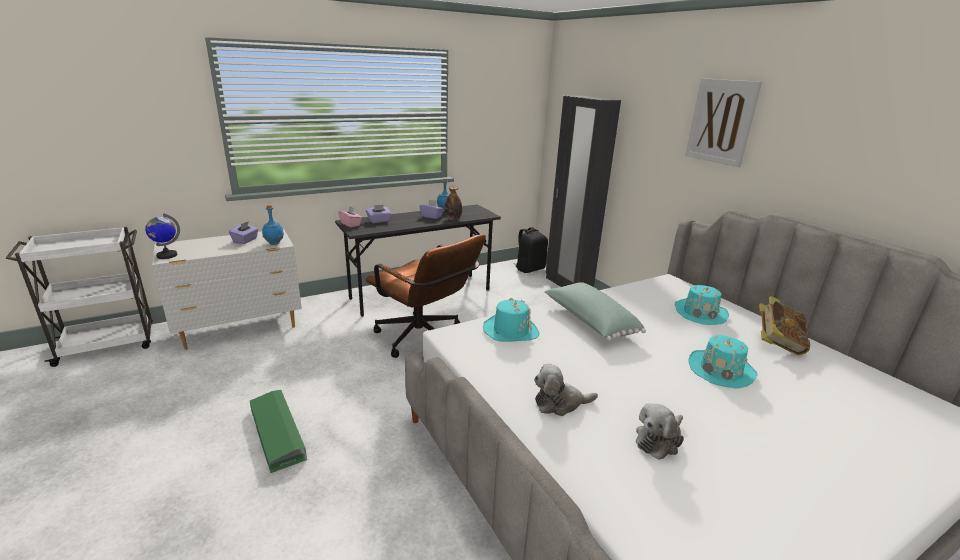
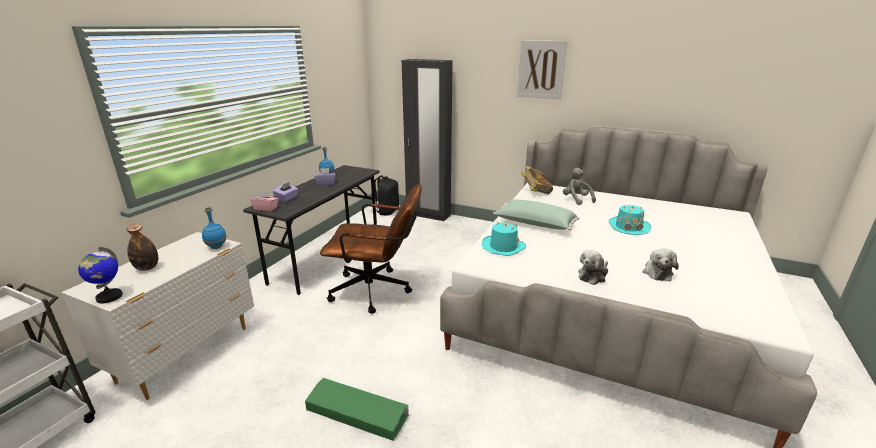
camera: 35 degrees left, 0 degrees up
(245, 240) = (177, 254): purple tissue box -> none
(453, 219) = (347, 181): bottle -> bottle (147, 268)
(700, 313) = (576, 200): turquoise hat -> grey plush toy
(777, 344) = (629, 204): book -> book (535, 192)

